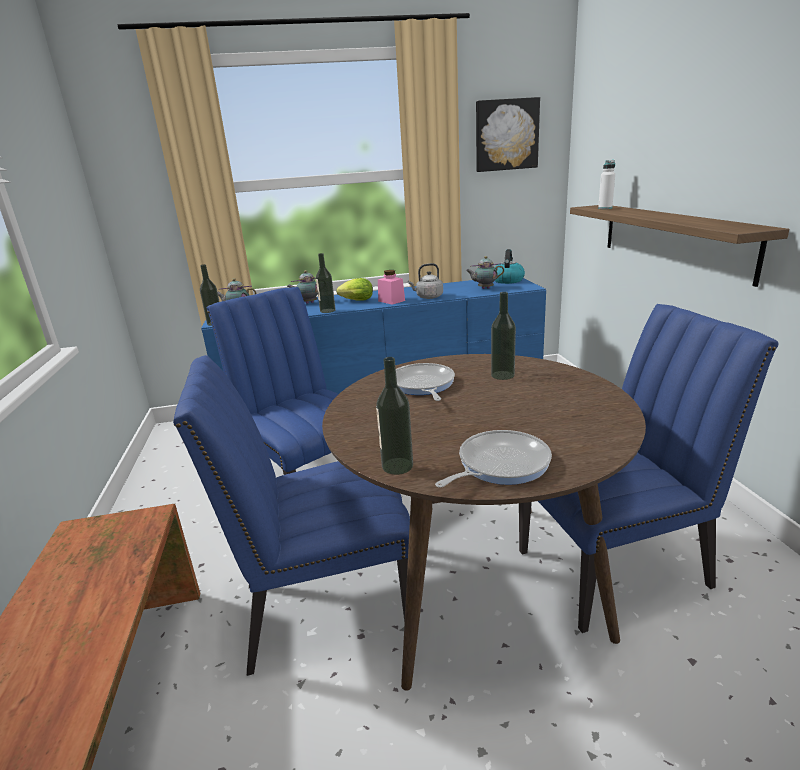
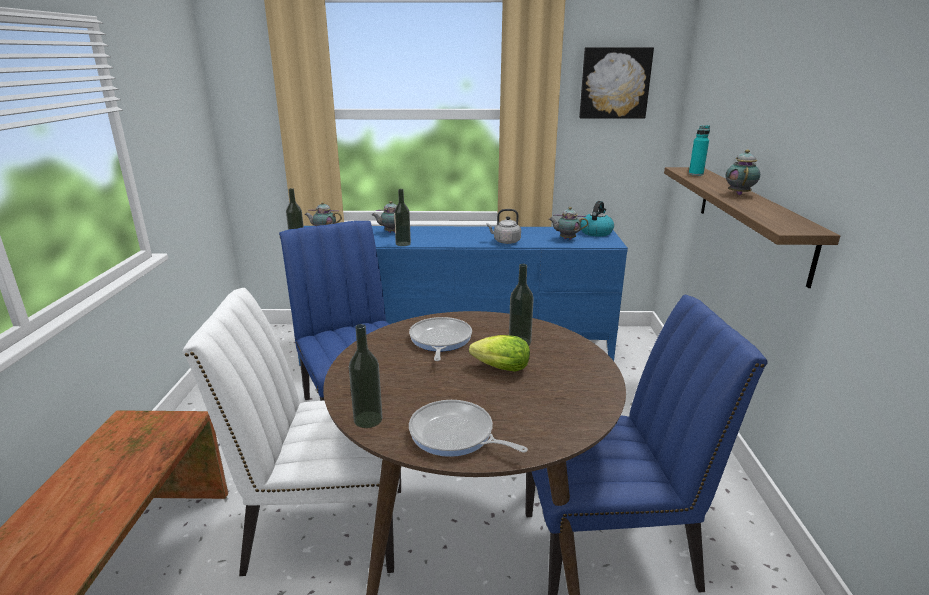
camera: 10 degrees right, 0 degrees up
(326, 607) = (328, 529): blue chair -> white chair
(355, 301) = (434, 236): lettuce -> lettuce (498, 368)
(391, 301) = (468, 241): pink jar -> none
(499, 464) = (455, 435): frying pan -> frying pan turned 120 degrees counterclockwise
(605, 208) = (695, 174): white bottle -> turquoise bottle
(662, 215) = (739, 194): none -> teapot

